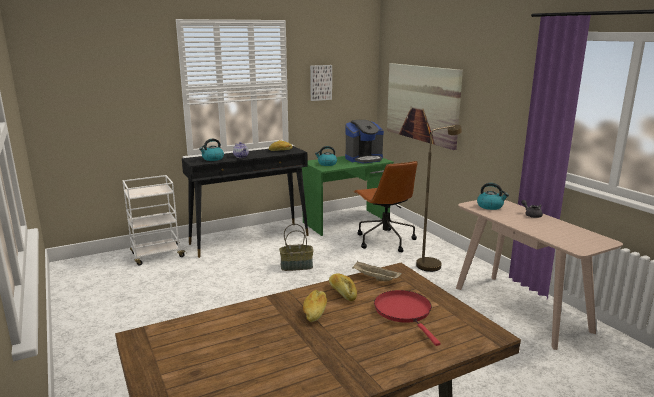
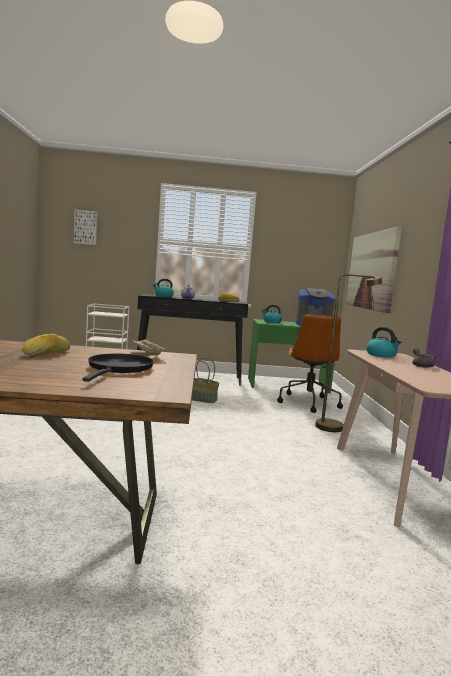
camera: 25 degrees right, 10 degrees down
(320, 82) = (285, 251): picture -> picture (86, 227)
(342, 292) = (98, 352): bread -> none
(404, 312) = (119, 368): red frying pan -> black frying pan

